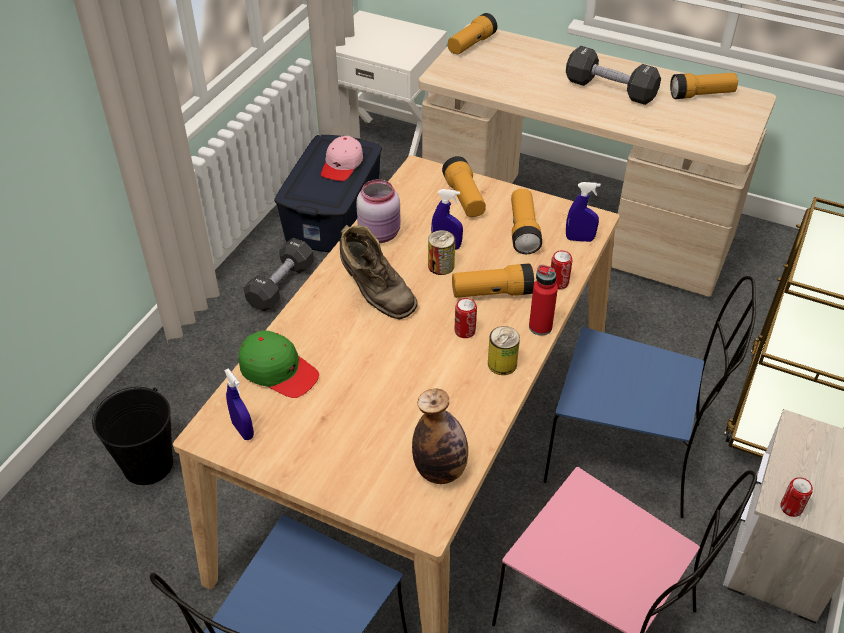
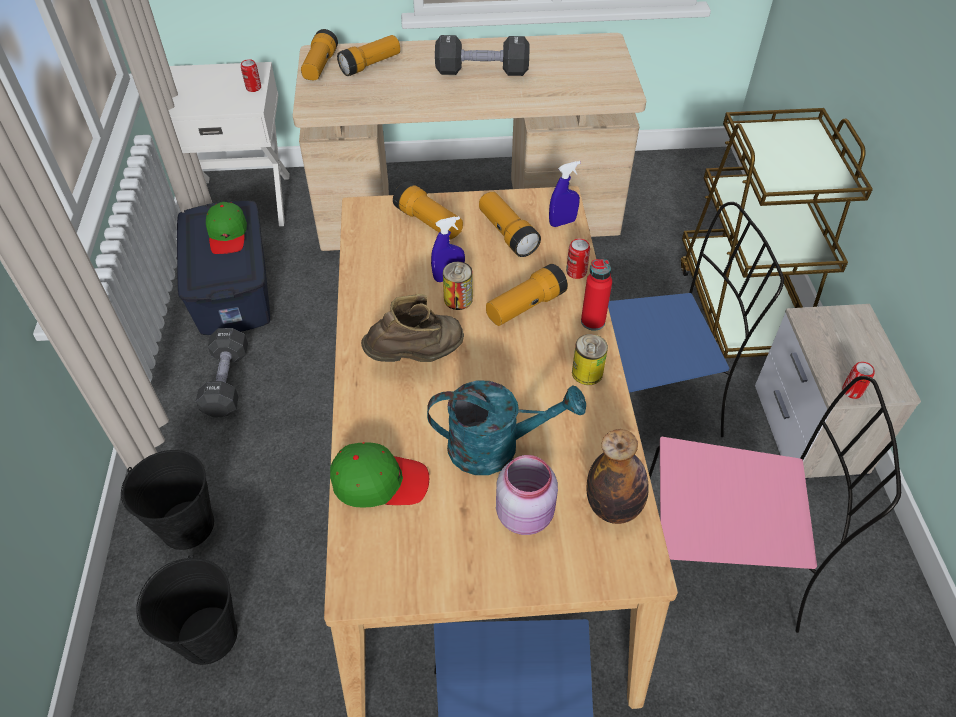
camera: 30 degrees left, 5 degrees up
(184, 379) = (187, 525): none -> black bucket
(243, 430) = (391, 565): blue spray bottle -> none
(342, 165) = (228, 234): pink cap -> green cap
(375, 295) = (417, 356): brown boot -> brown boot turned 45 degrees counterclockwise
(380, 234) = (375, 290): pink jar -> pink jar (526, 514)
(383, 386) = (496, 447): none -> turquoise watering can
(465, 331) = (529, 355): can -> can (253, 88)
(701, 95) = (562, 51): flashlight -> flashlight (370, 65)

